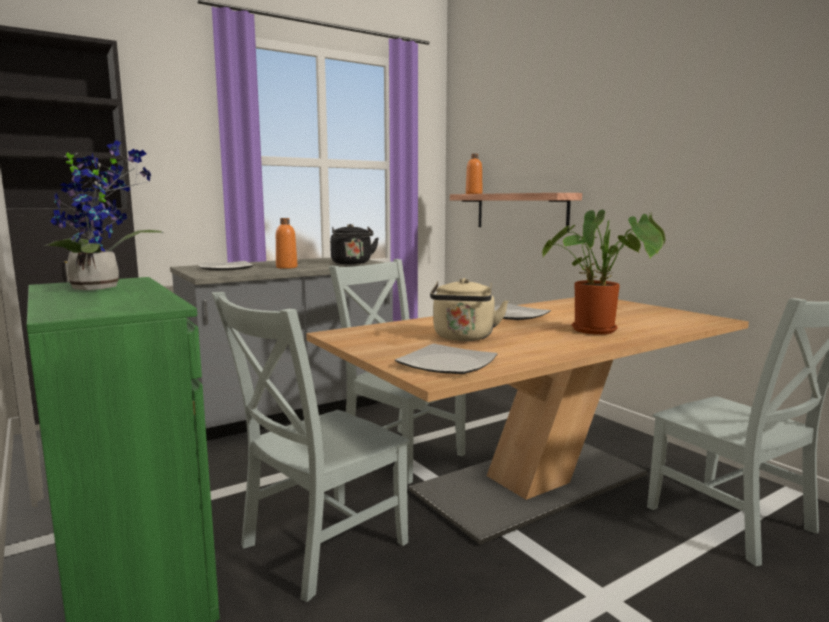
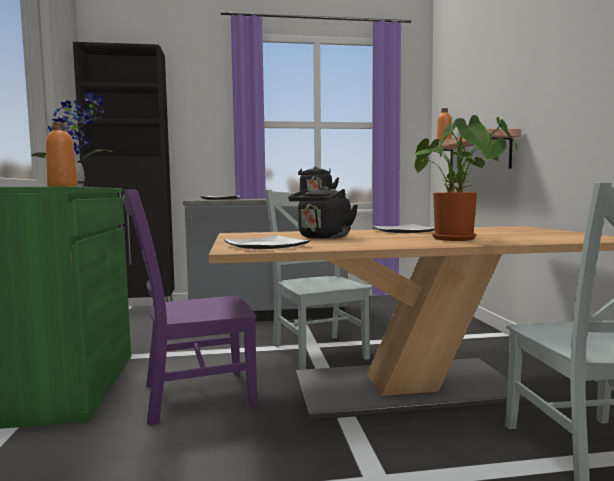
camera: 25 degrees right, 5 degrees down
(286, 267) = (261, 199): orange bottle -> orange bottle (62, 186)
(318, 547) = (192, 396): grey chair -> purple chair
(463, 338) = (323, 238): beige kettle -> black kettle

